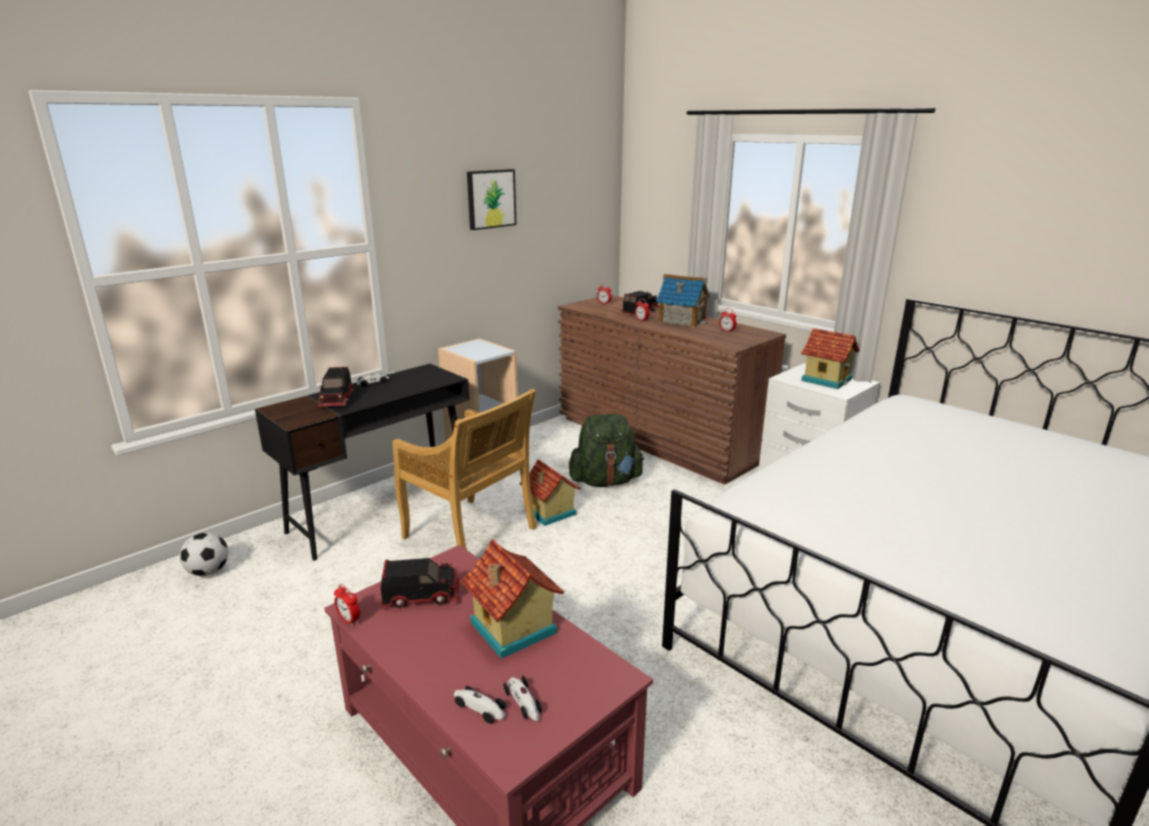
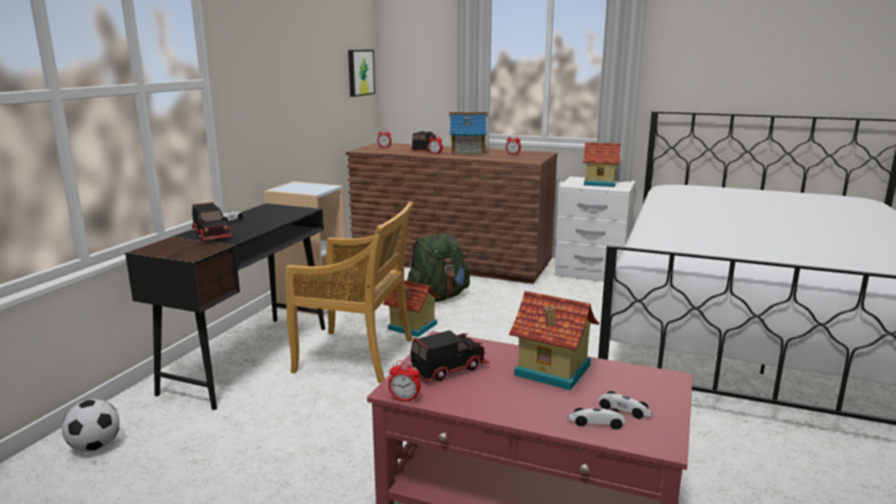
camera: 25 degrees left, 5 degrees down
(490, 199) = (293, 45): picture -> picture (360, 72)

